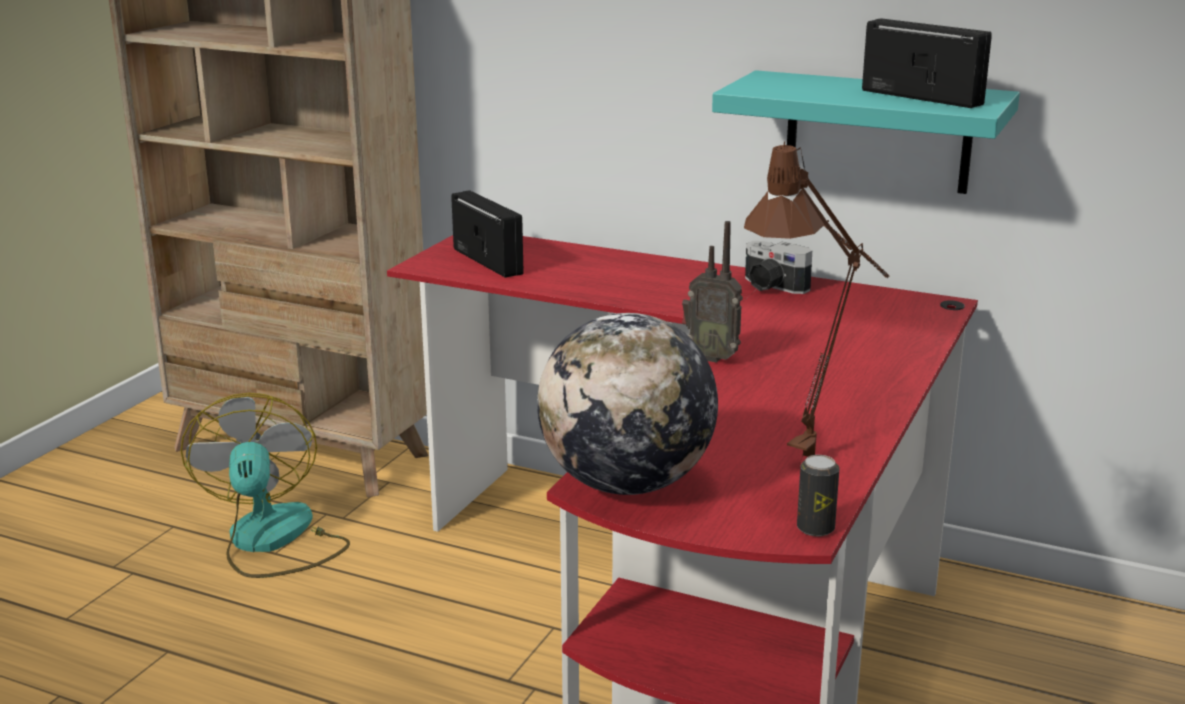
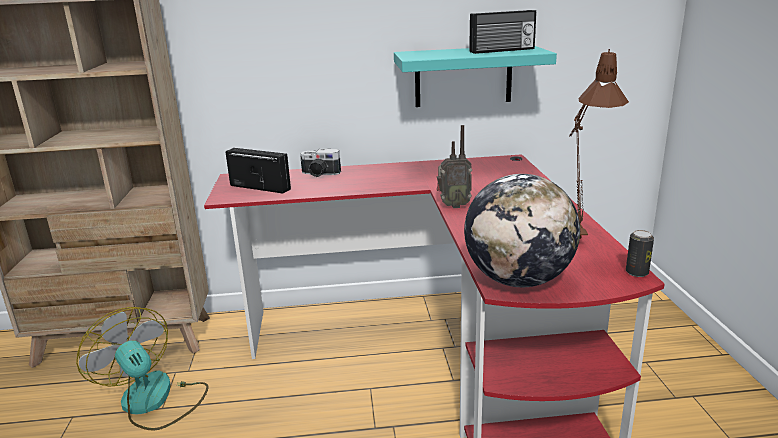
camera: 30 degrees left, 0 degrees up
(771, 287) = (426, 168): camera -> camera (319, 174)
(922, 97) = (502, 50): radio -> radio turned 150 degrees clockwise

